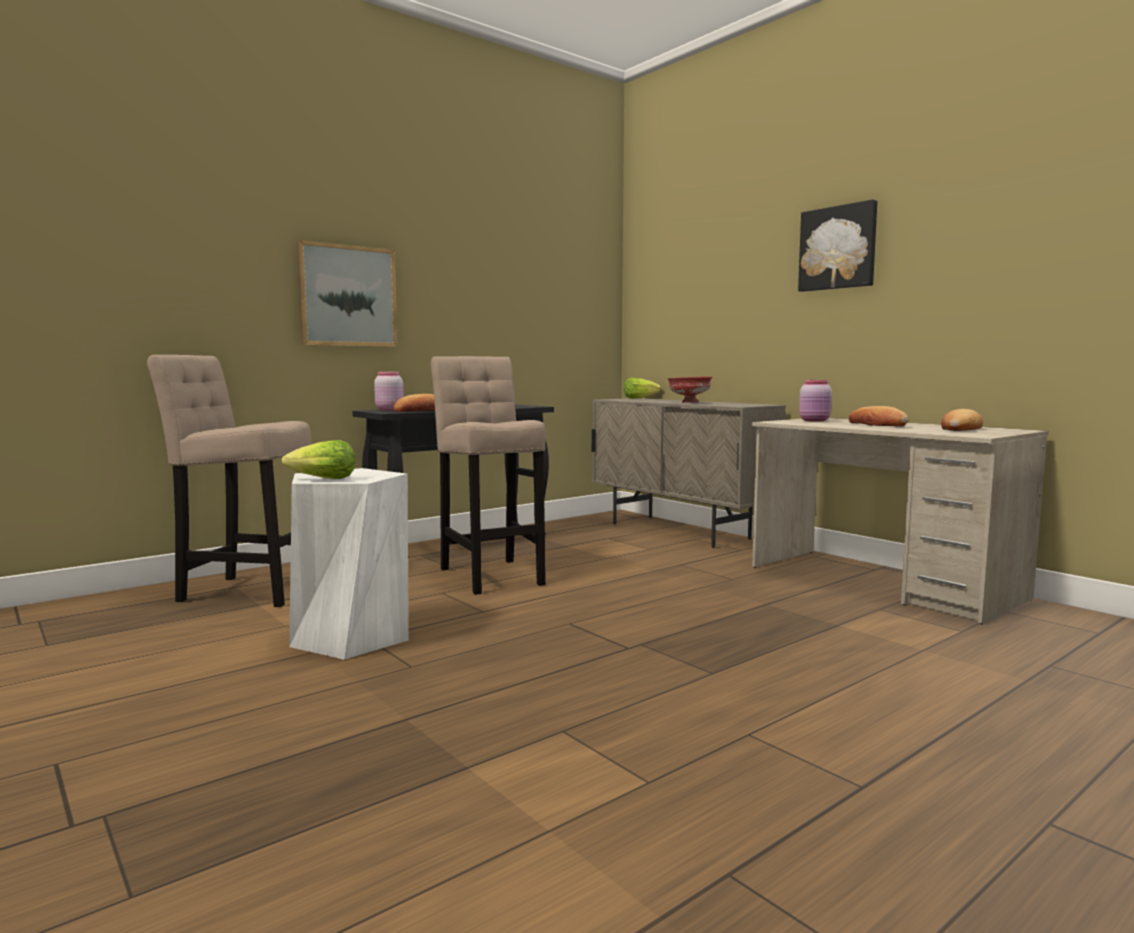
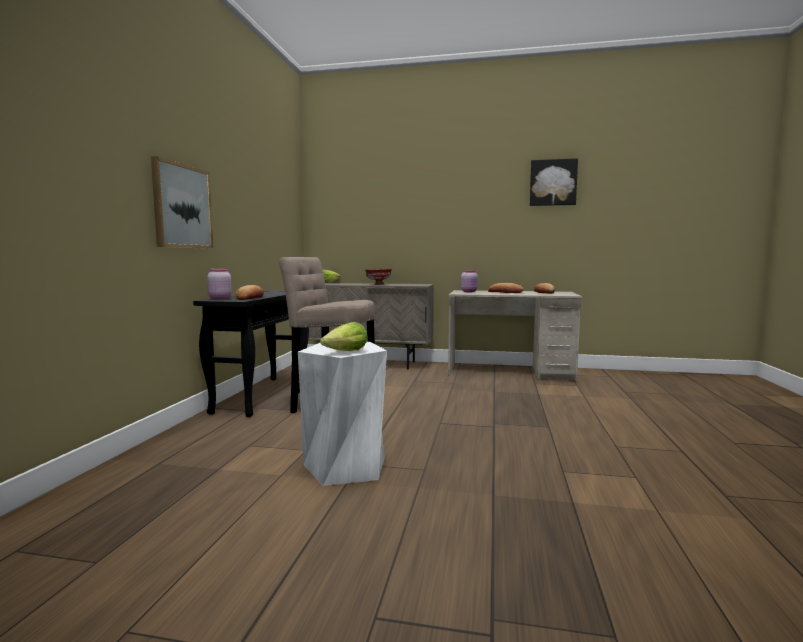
camera: 40 degrees left, 0 degrees up
(245, 591) = (178, 464): beige stool -> none
(838, 248) = (462, 199): picture -> picture (553, 183)

